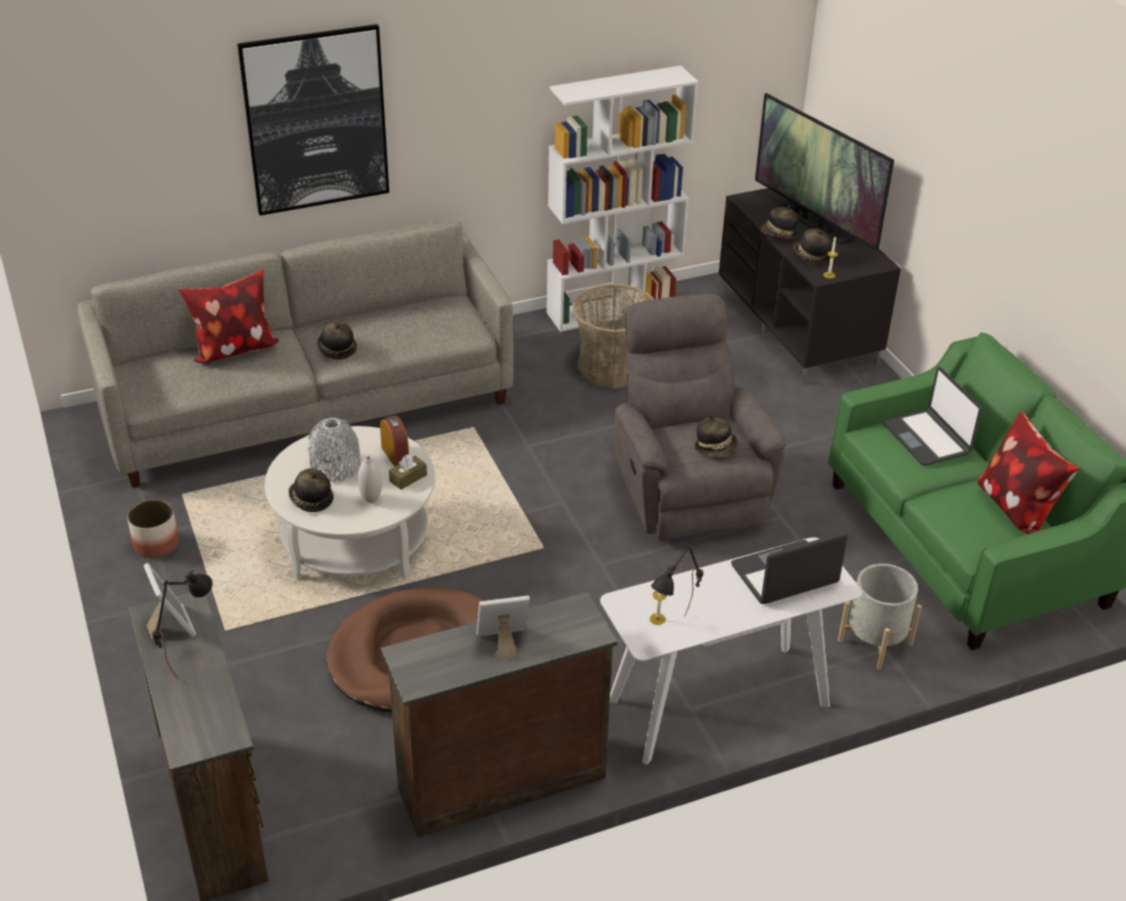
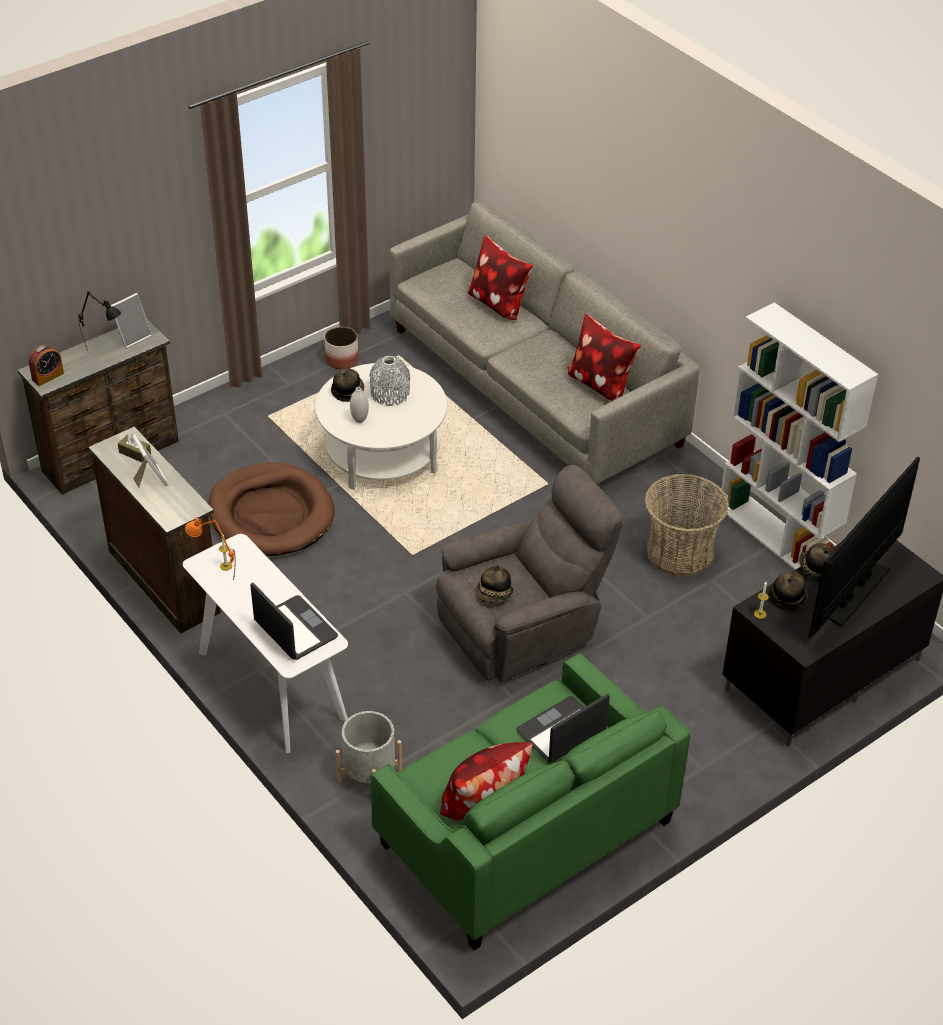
camera: 75 degrees right, 5 degrees up
(316, 120) = (629, 196): picture -> none
(336, 349) = (525, 353): hat -> none
(395, 455) = (416, 419): alarm clock -> alarm clock (48, 376)
(408, 478) = (391, 432): brown tissue box -> brown tissue box (135, 453)
(419, 312) = (600, 383): none -> pillow
(674, 632) = (214, 577): black table lamp -> orange table lamp

